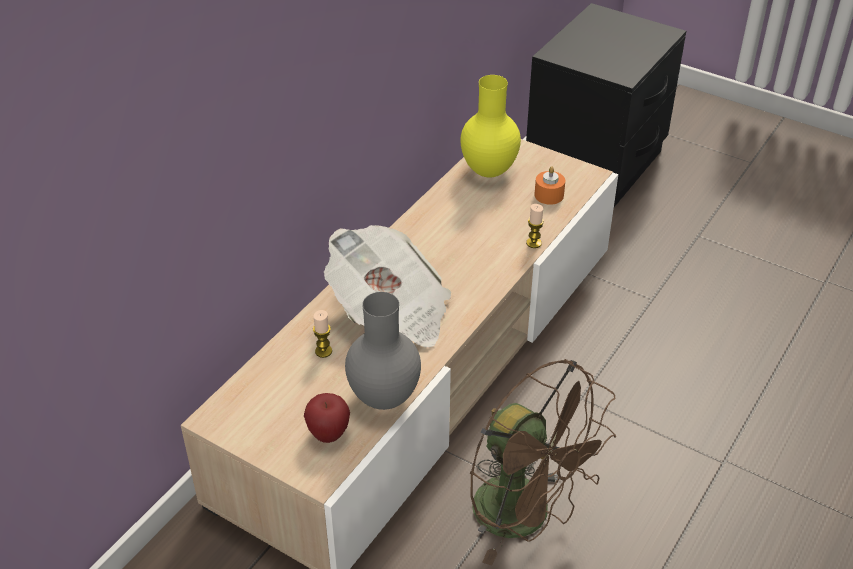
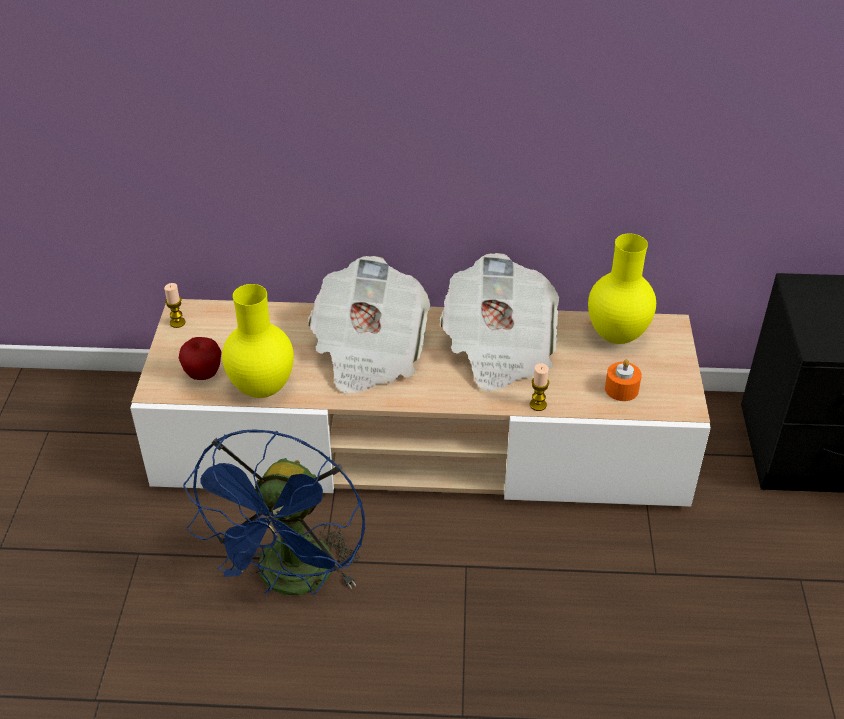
camera: 60 degrees right, 0 degrees up
(323, 351) = (292, 334): candle -> candle (177, 322)
(386, 399) = (263, 390): grey vase -> yellow vase
(451, 236) = (498, 348): none -> newspaper
(526, 517) = (293, 581): brown fan -> blue fan

